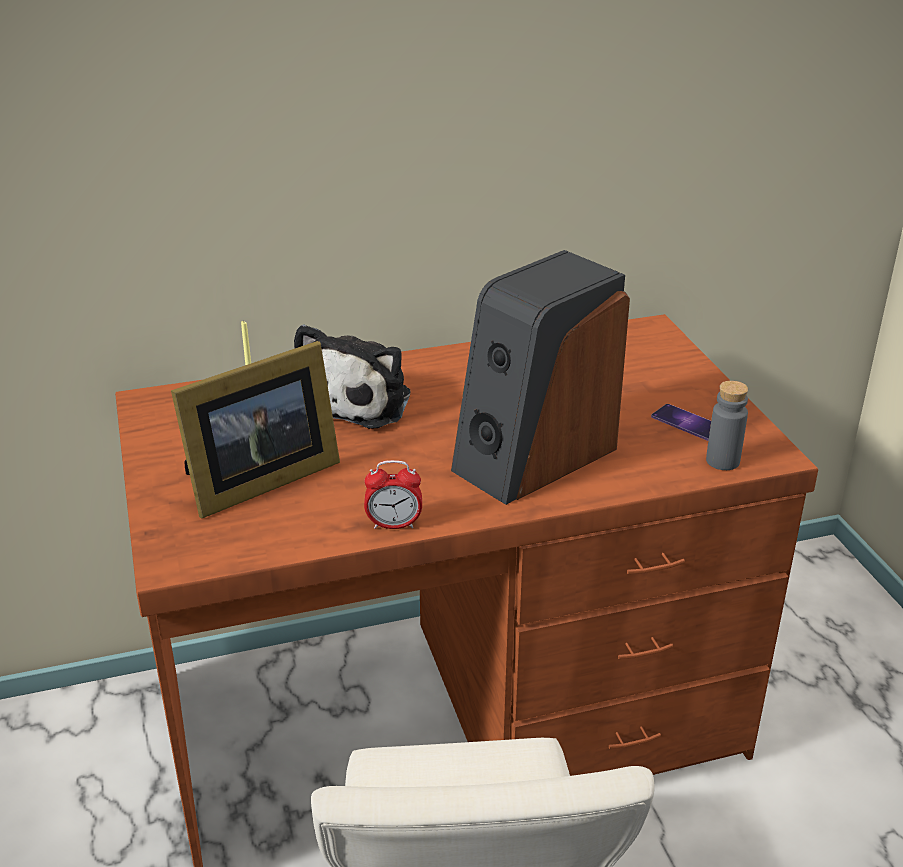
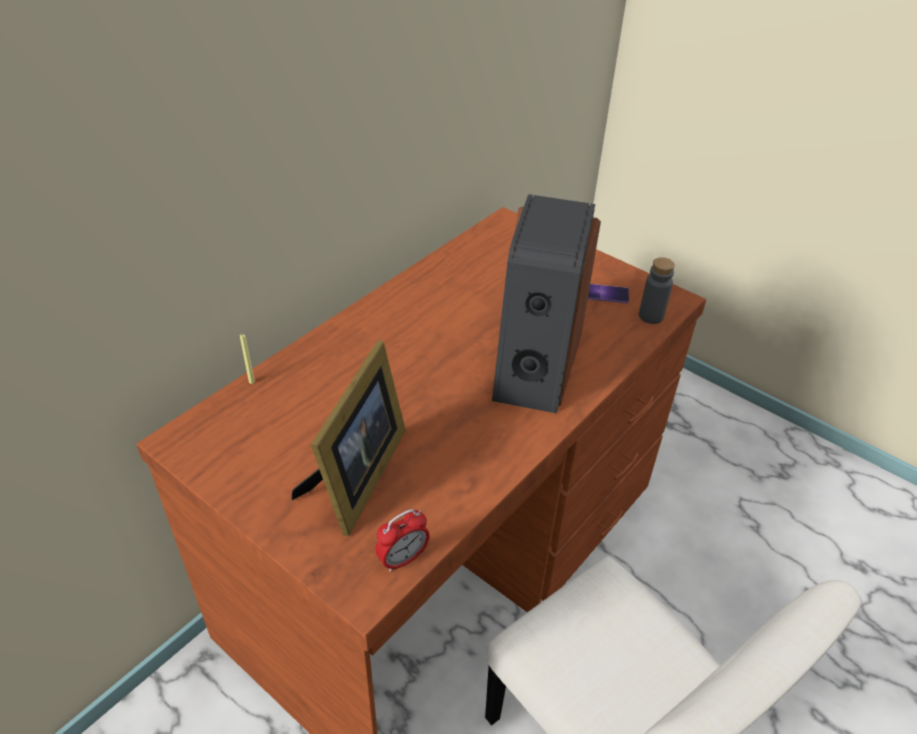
camera: 35 degrees left, 10 degrees up
(357, 400) = (360, 366): plush toy -> none
(394, 525) = (499, 468): alarm clock -> alarm clock (403, 559)

